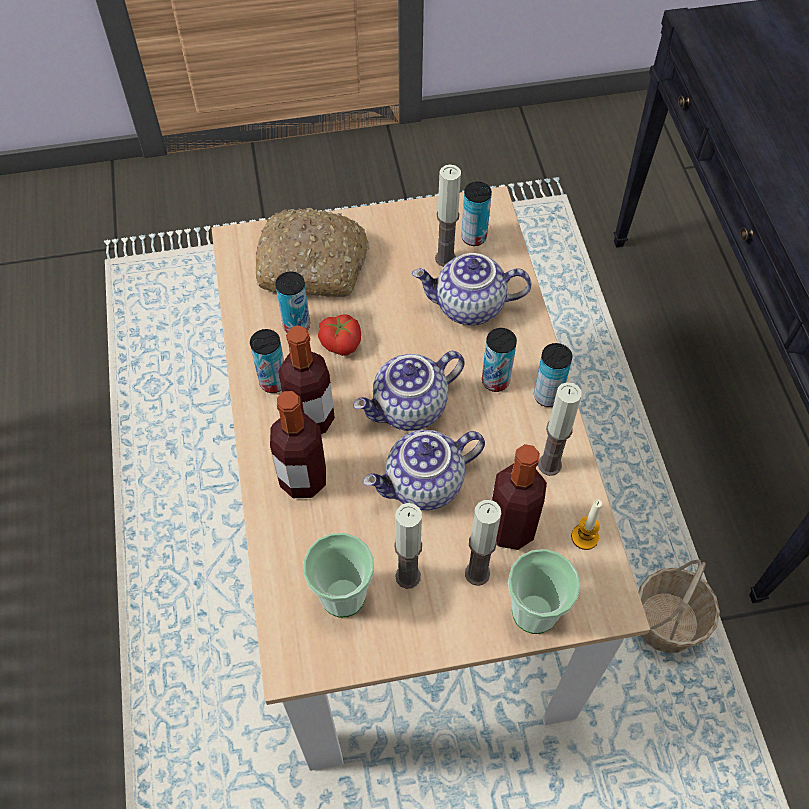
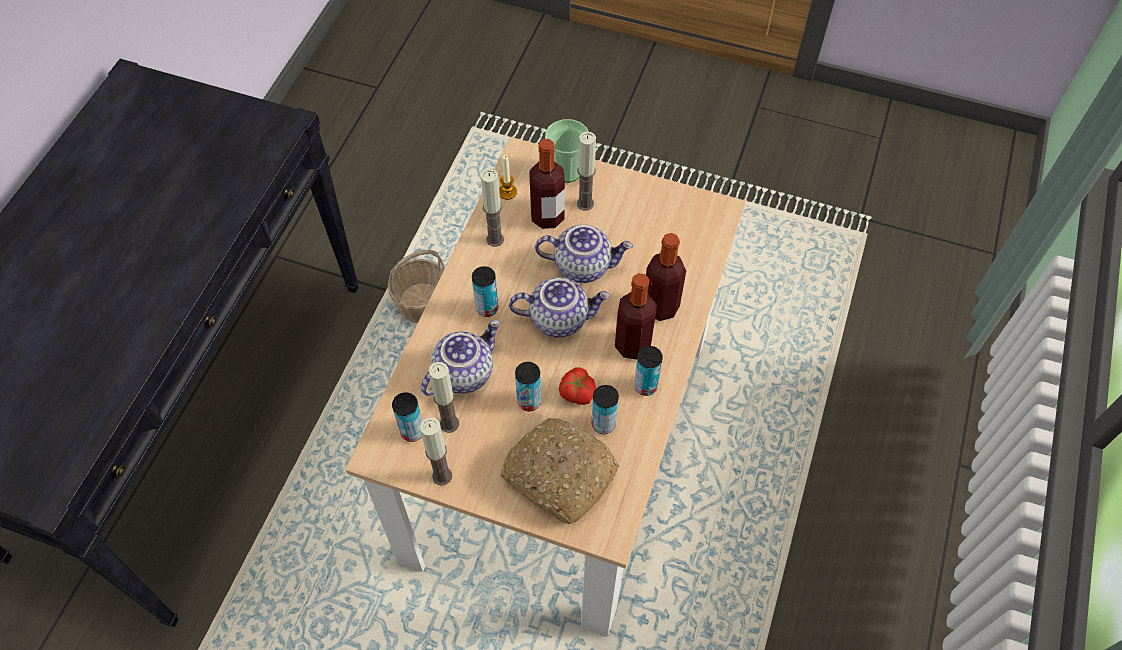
camera: 150 degrees left, 0 degrees up
(343, 596) = (672, 229): cup -> none
(408, 576) = (627, 221): candle -> candle (442, 476)
(469, 307) = (463, 372): teapot -> teapot turned 75 degrees counterclockwise
(547, 396) = (460, 281): can -> can (529, 401)

